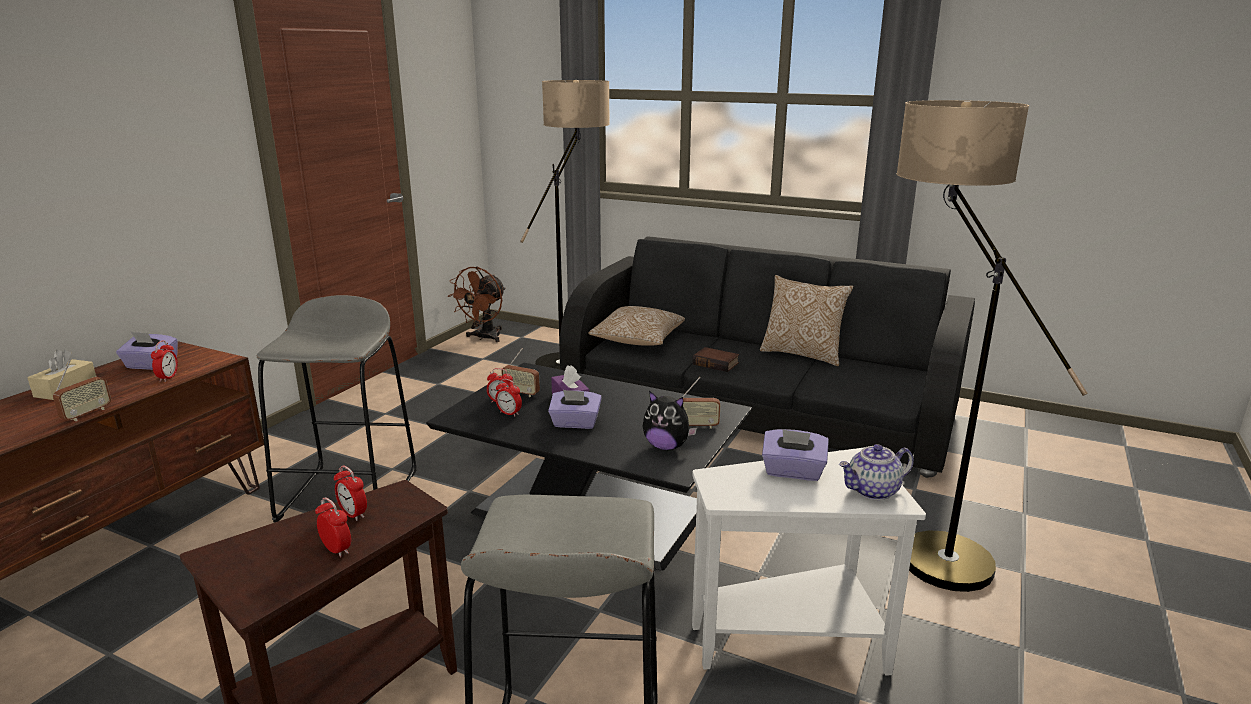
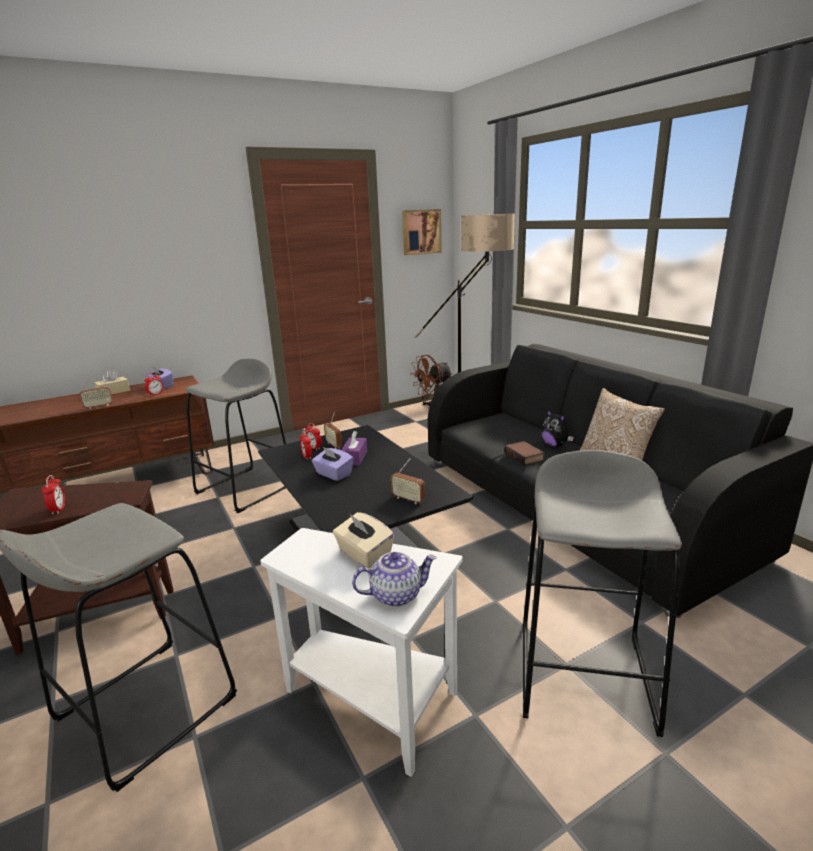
camera: 35 degrees right, 0 degrees up
(353, 514) = (97, 492): alarm clock -> none
(445, 99) = (421, 232): none -> picture
(637, 341) = (491, 426): pillow -> none
(666, 446) = (363, 508): plush toy -> plush toy (555, 445)
(793, 472) = (363, 554): purple tissue box -> beige tissue box
(873, 491) = (396, 595): teapot -> teapot turned 150 degrees clockwise
(921, 543) = (584, 675): floor lamp -> grey stool

